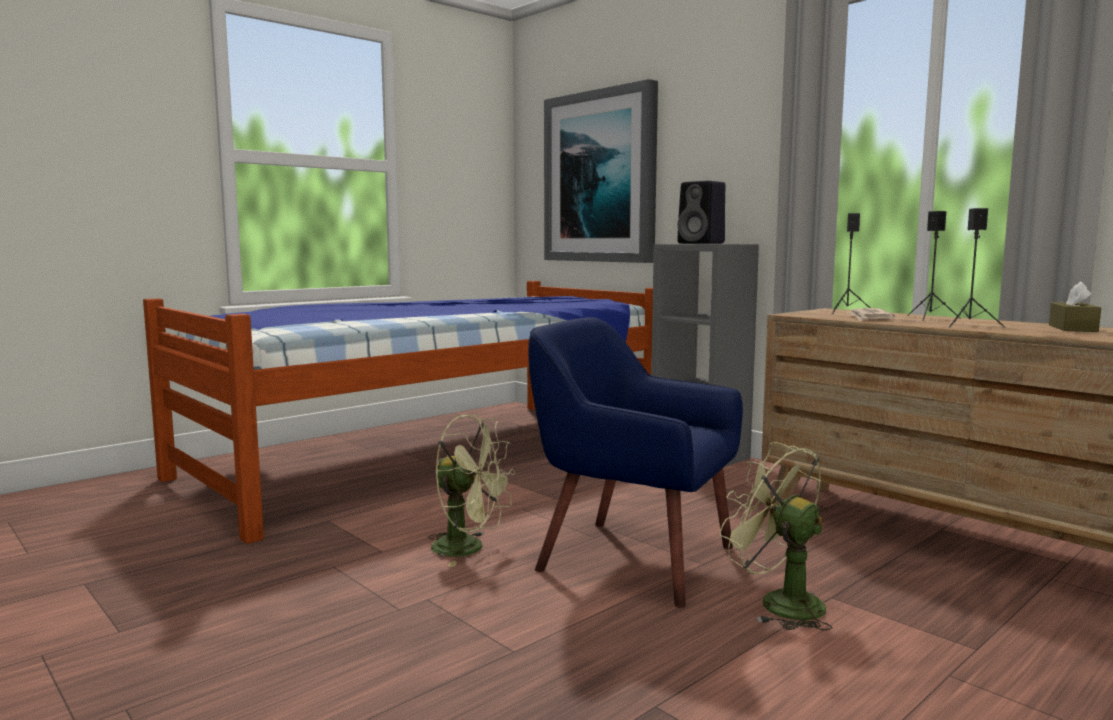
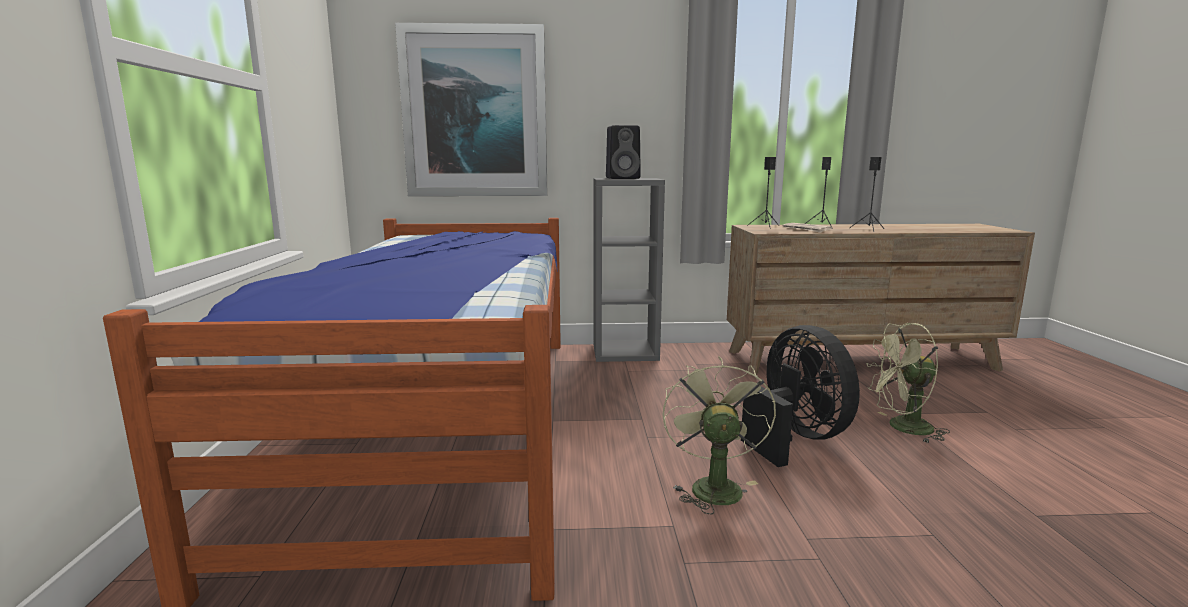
camera: 50 degrees left, 5 degrees up
(469, 549) = (712, 485): green fan -> green fan turned 60 degrees counterclockwise
(633, 558) = (795, 438): blue armchair -> black fan
(1072, 328) = (900, 226): brown tissue box -> none

